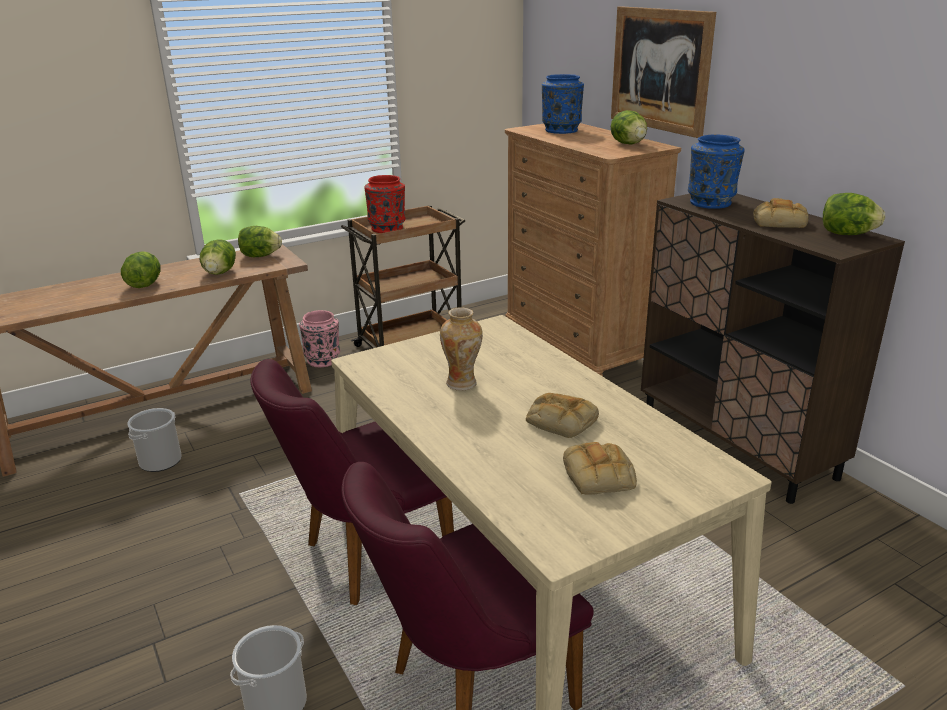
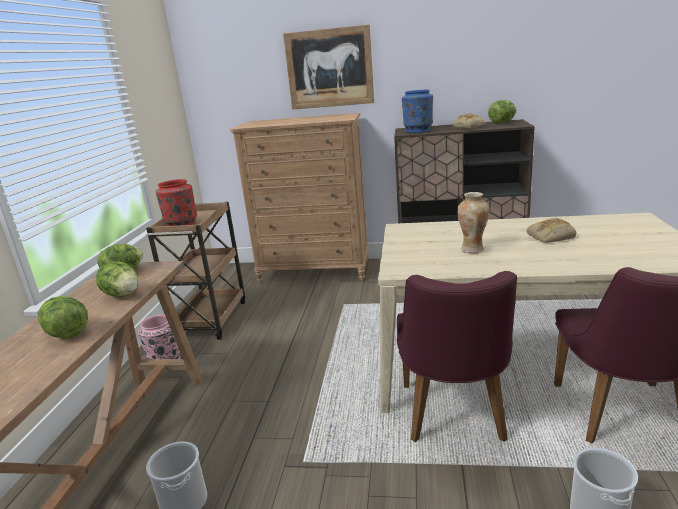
camera: 50 degrees left, 5 degrees down
(561, 130) = (267, 122): blue vase -> none
(600, 476) = (623, 240): bread -> none
(628, 144) = (331, 116): lettuce -> none

